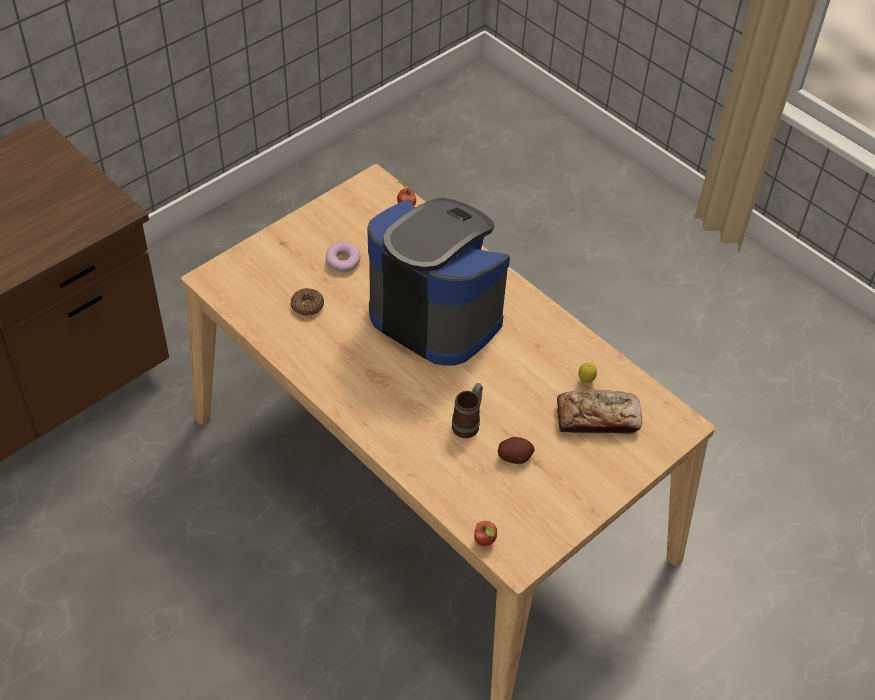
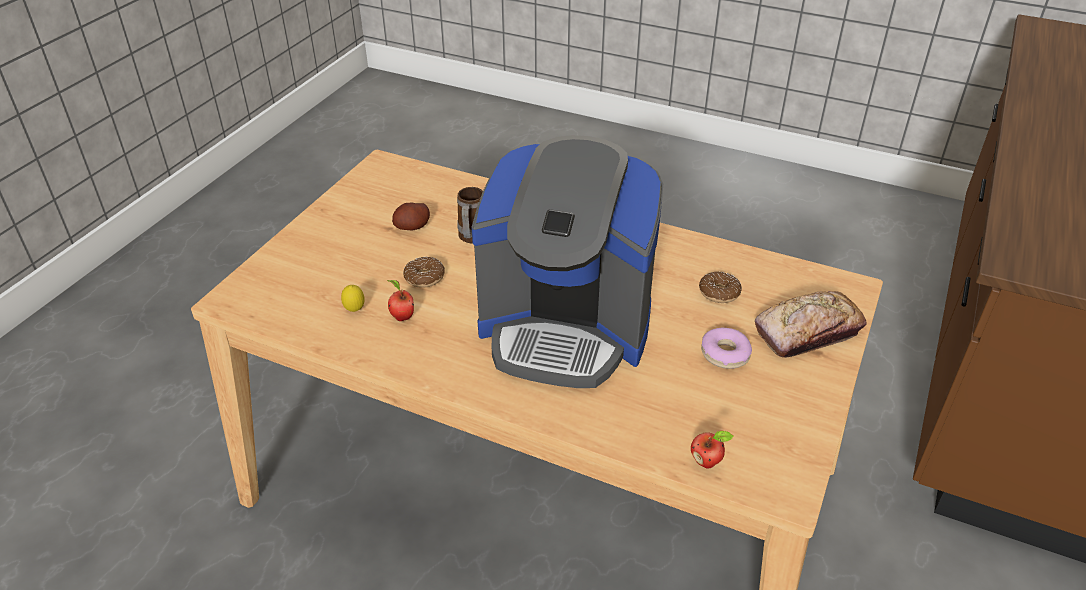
camera: 160 degrees right, 10 degrees down
(485, 542) = (415, 168): apple -> apple (401, 317)
(522, 395) = (424, 277): none -> donut
(597, 418) = (333, 279): bread -> bread (807, 332)

